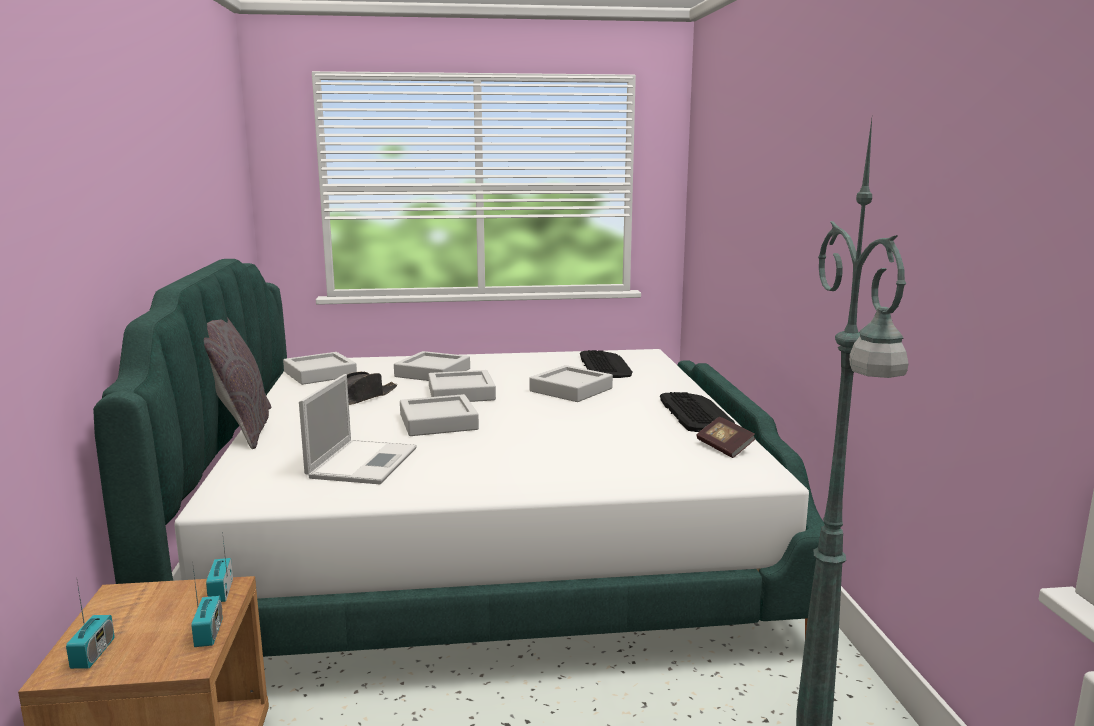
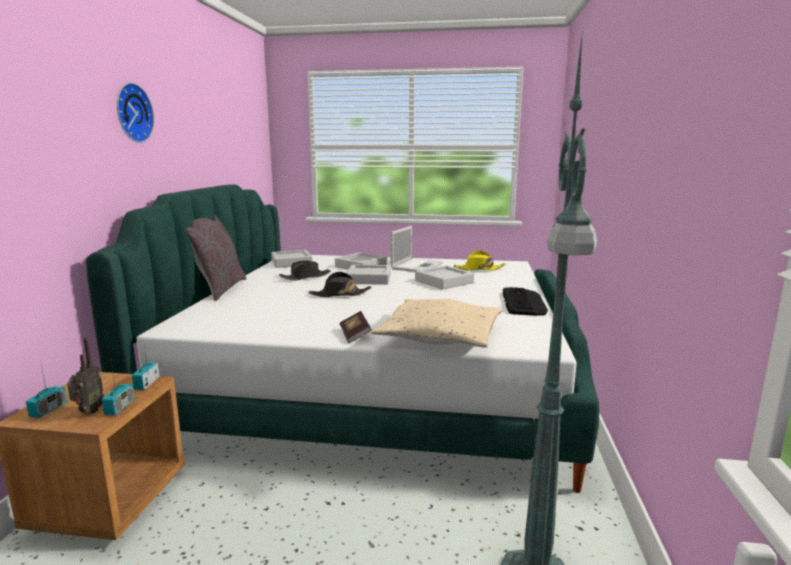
camera: 15 degrees right, 0 degrees up
(116, 164) = (131, 113): none -> wall clock
(164, 648) = (88, 412): none -> radio
(363, 462) = (273, 313): laptop -> laptop (417, 266)
(438, 422) = (340, 294): grey tray -> black hat
(604, 366) = (479, 269): keyboard -> yellow hat
(624, 473) = (440, 336): none -> beige pillow
(724, 448) = (528, 326): book -> book (355, 335)

